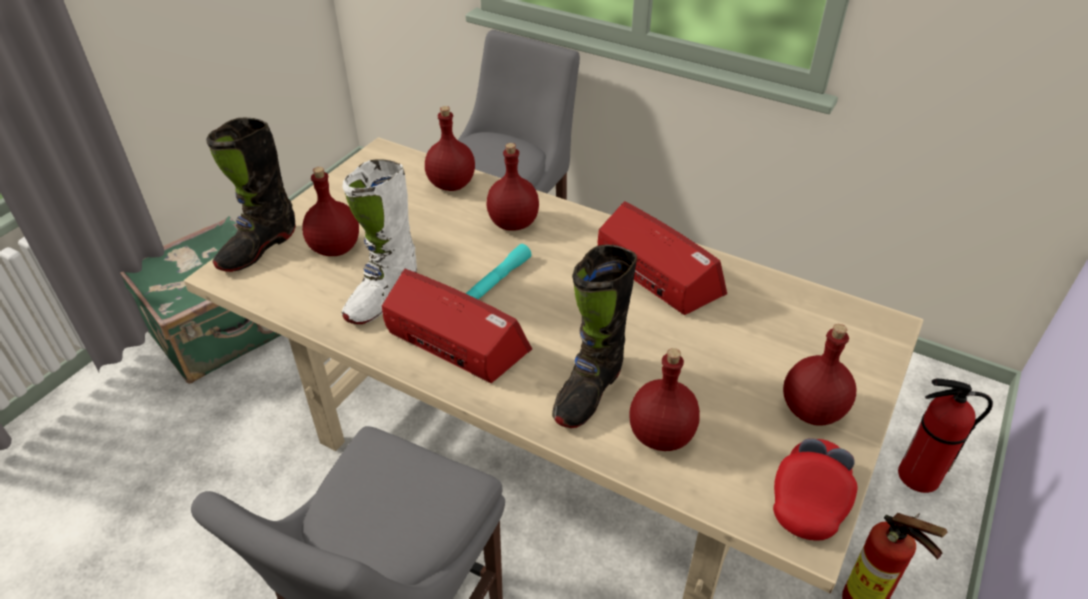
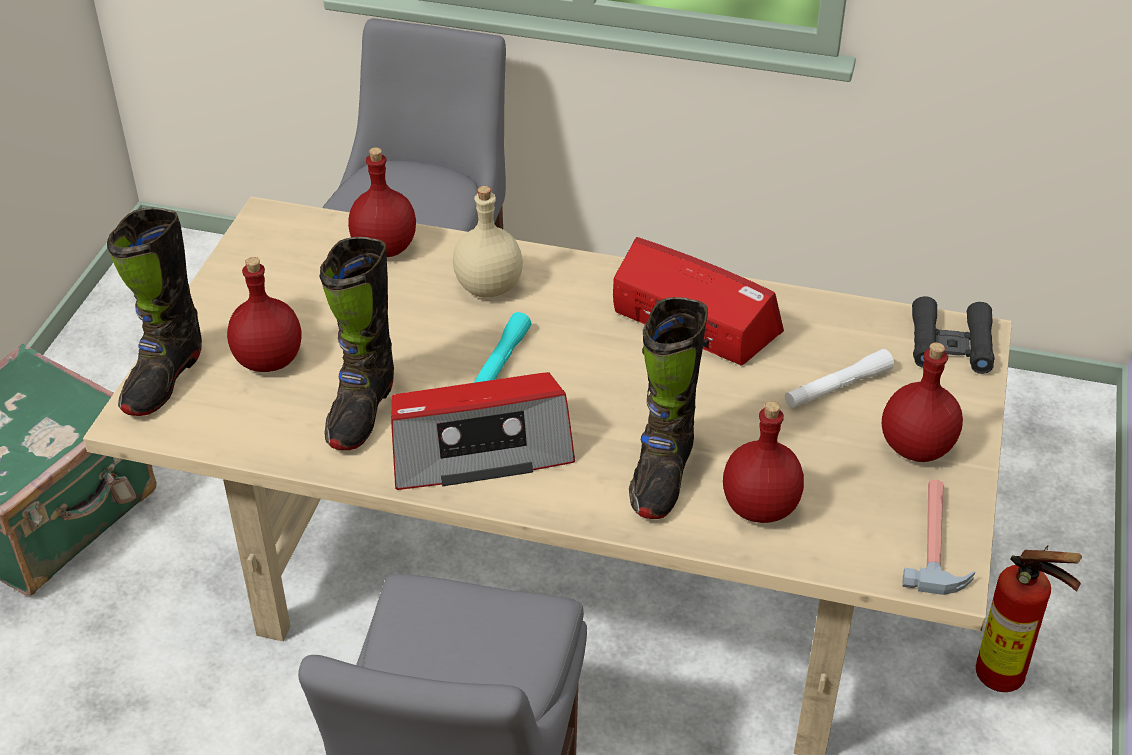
camera: 15 degrees left, 0 degrees up
(382, 296) = (361, 410): white boot -> black boot
(455, 342) = (479, 449): radio -> radio turned 150 degrees clockwise
(512, 223) = (487, 287): red bottle -> beige bottle
(758, 347) = (837, 387): none -> white flashlight
(809, 499) = (938, 540): red cap -> hammer
(865, 329) = (950, 344): none -> black binoculars
(917, 476) = (1031, 518): fire extinguisher -> none

